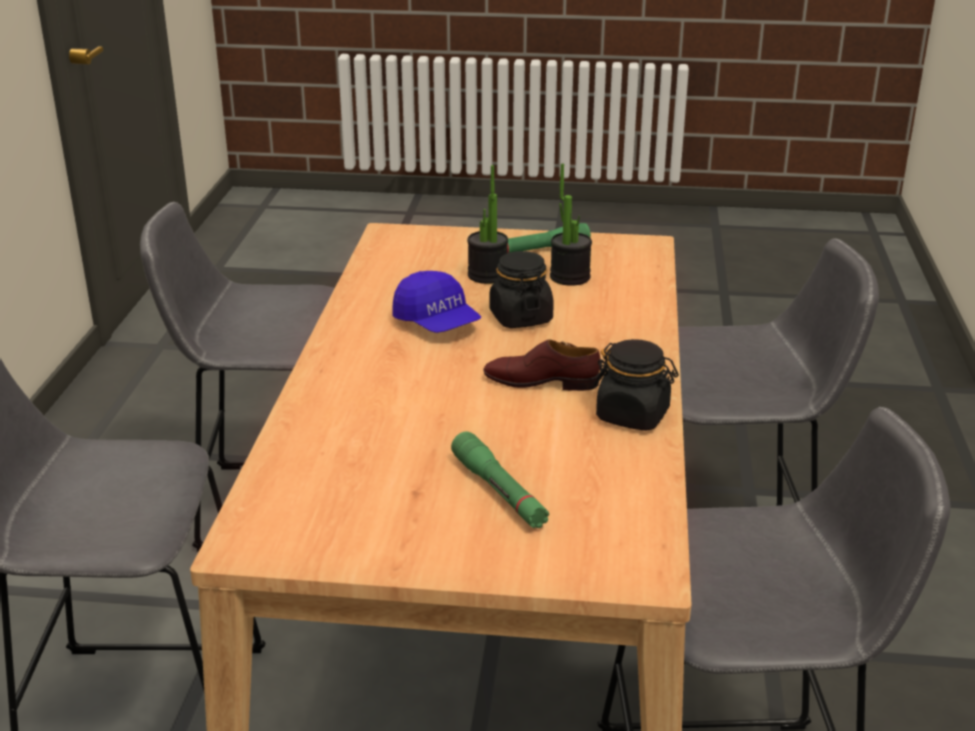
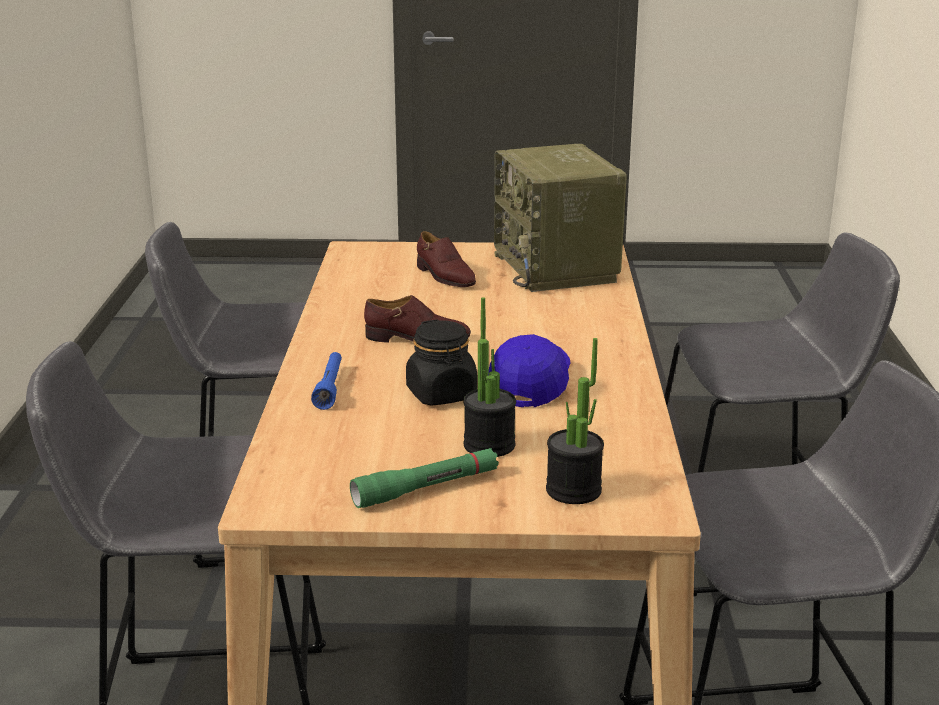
camera: 175 degrees right, 5 degrees down
(331, 502) = (557, 268): none -> radio
(437, 323) = (531, 385): blue cap -> blue cap turned 60 degrees clockwise
(499, 491) = (445, 276): green flashlight -> brown shoe
(570, 277) = (383, 447): potted plant -> potted plant (573, 490)
(623, 328) = (330, 388): none -> blue flashlight
(633, 415) = (340, 318): black jar -> none

